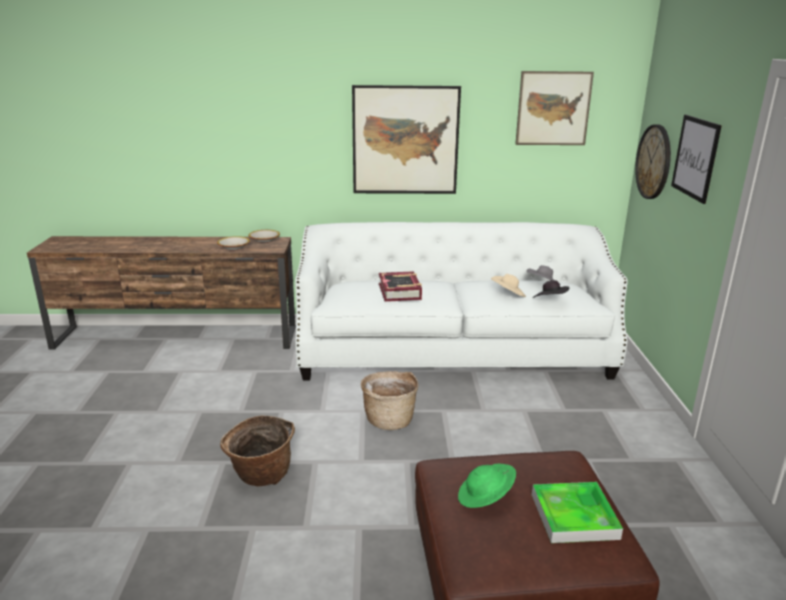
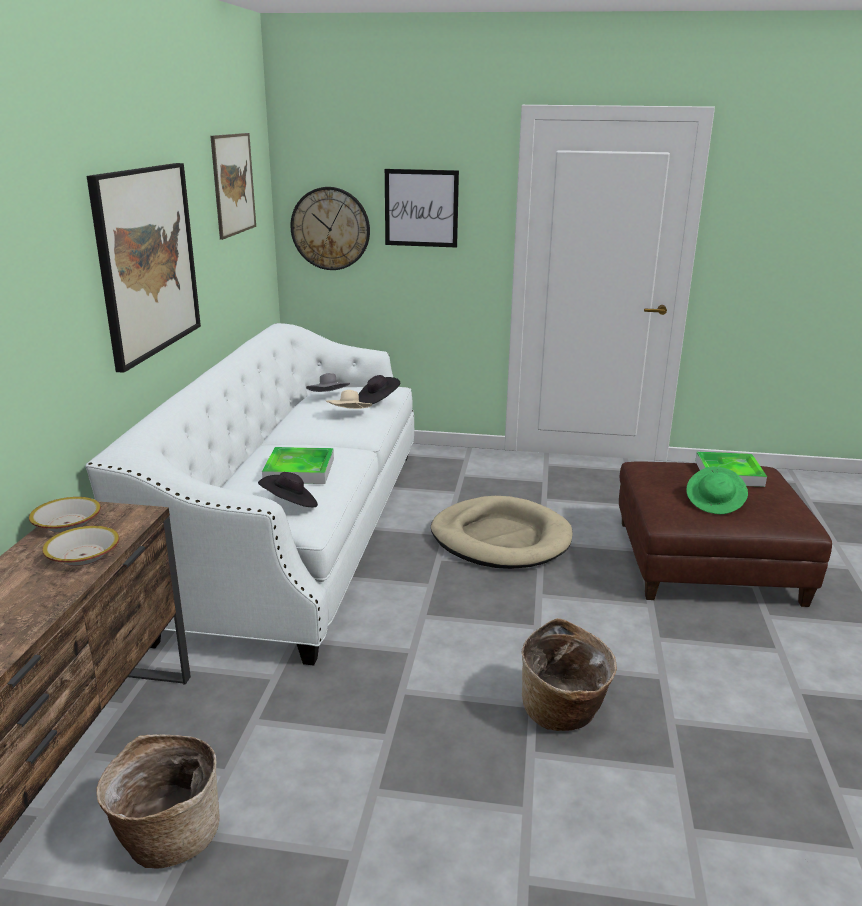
camera: 80 degrees left, 0 degrees up
(350, 296) = (290, 505): none -> black hat
(389, 419) = (448, 597): basket -> basket (167, 836)
(400, 292) = (299, 470): book -> tray
(491, 438) = (500, 538): none -> beige dog bed

